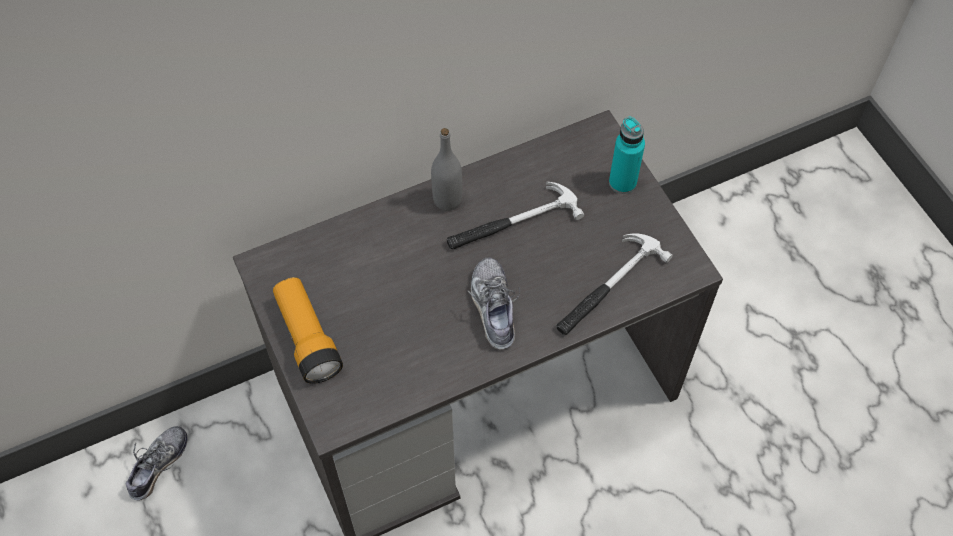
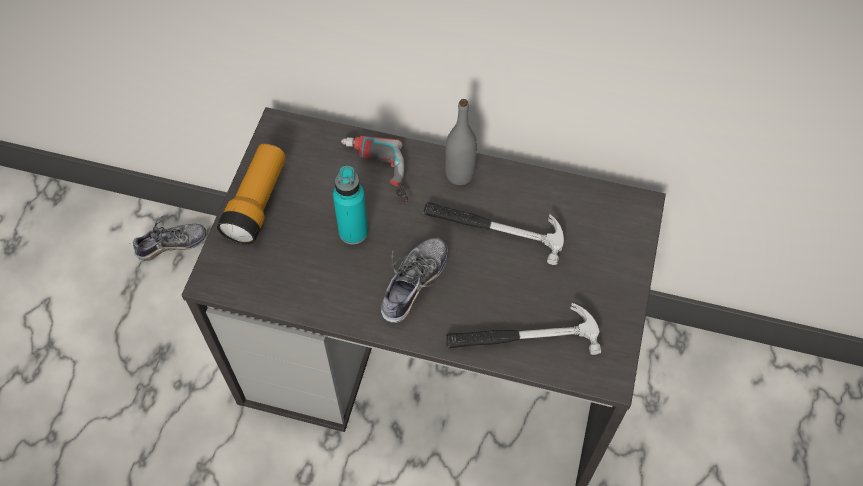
camera: 40 degrees right, 0 degrees up
(379, 246) = (374, 173): none -> power drill
(622, 182) = (618, 261): turquoise bottle -> turquoise bottle (353, 232)

